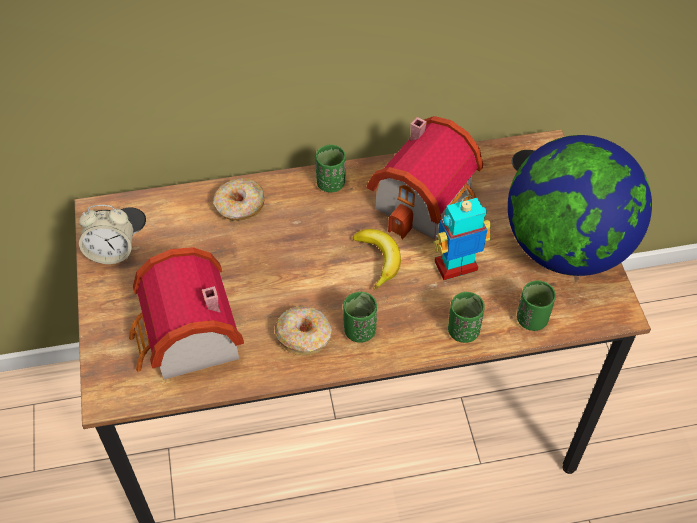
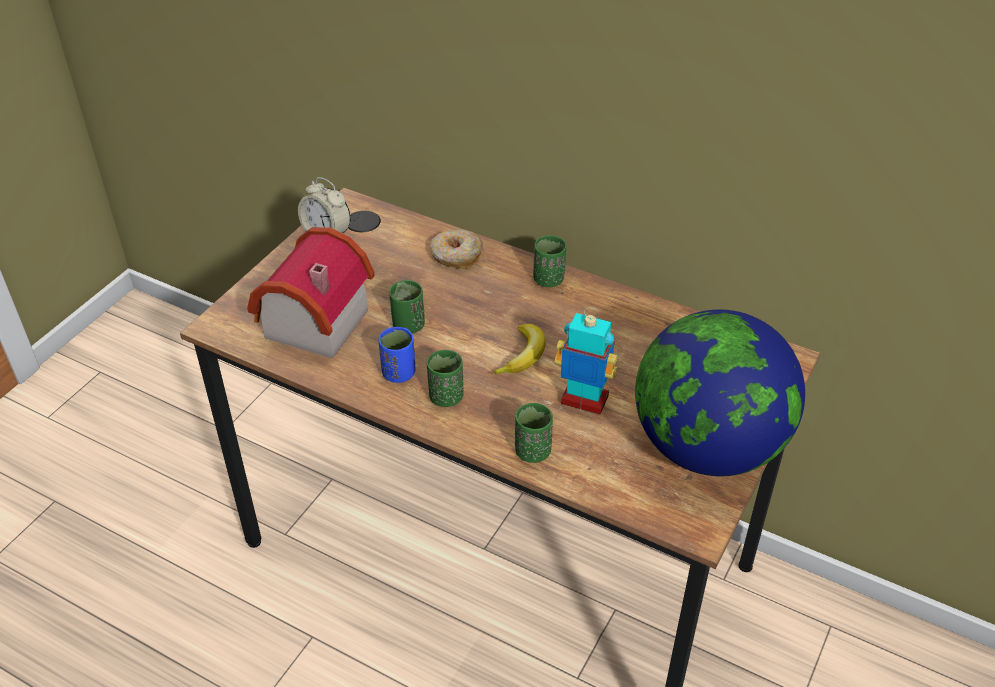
camera: 40 degrees right, 10 degrees down
(304, 336) = (398, 373): donut -> blue cup
(429, 203) = (618, 340): toy house -> none
(531, 319) = (606, 482): green cup -> green cup (408, 326)

